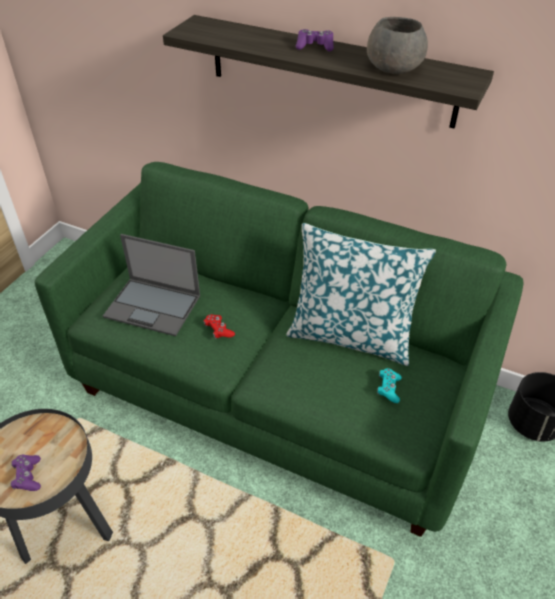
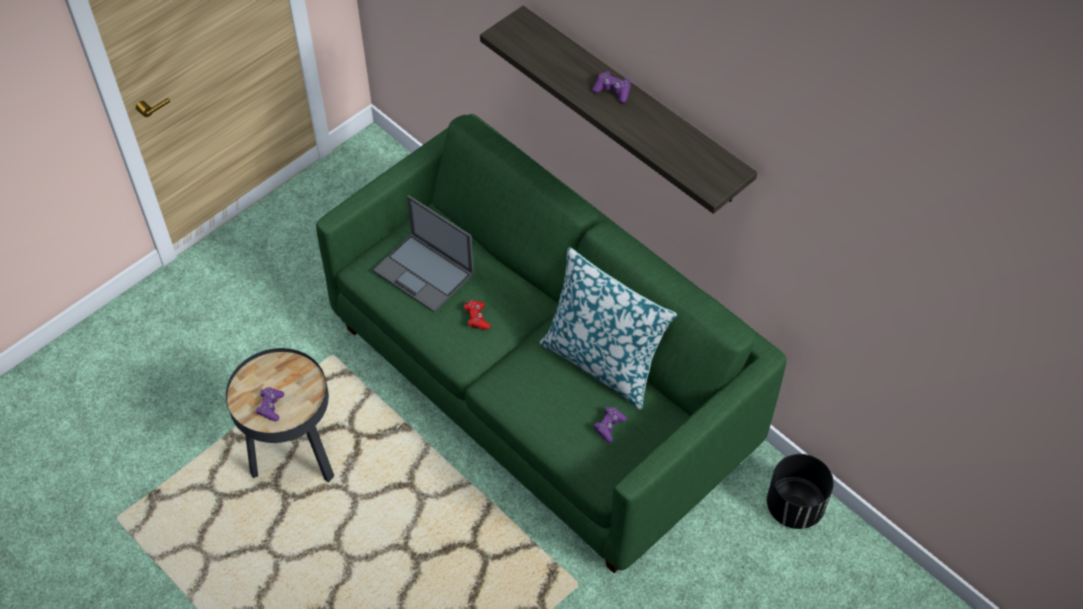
camera: 20 degrees right, 10 degrees up
(388, 388) = (609, 426): turquoise game controller -> purple game controller
(393, 67) = (666, 142): grey bowl -> none

